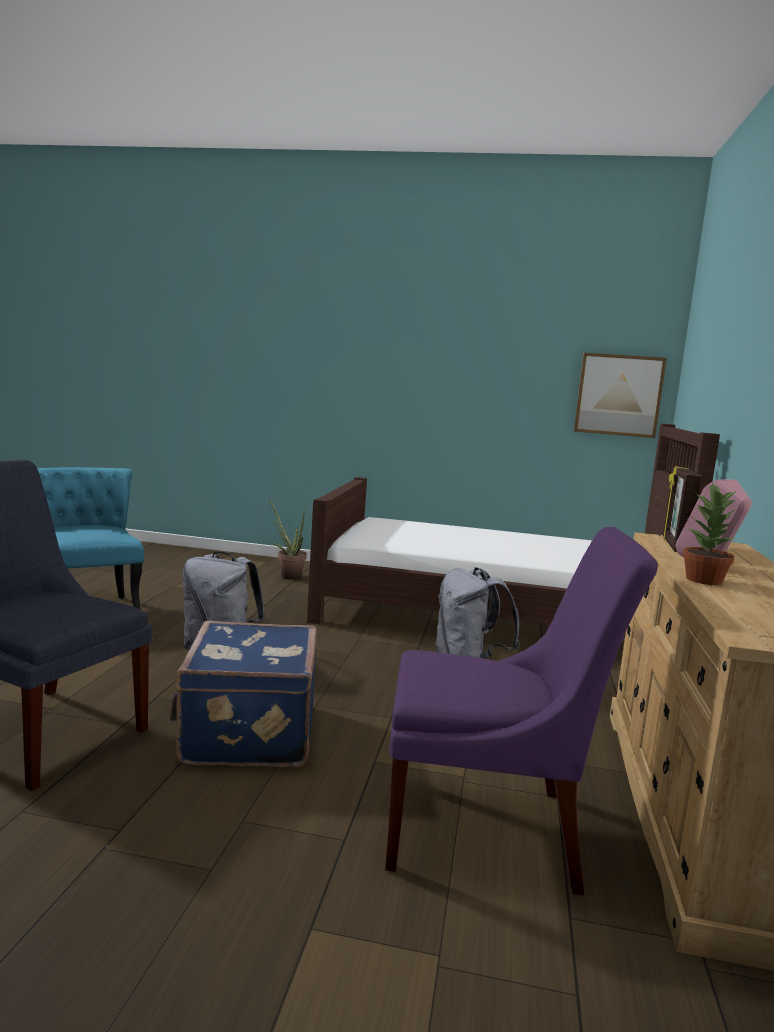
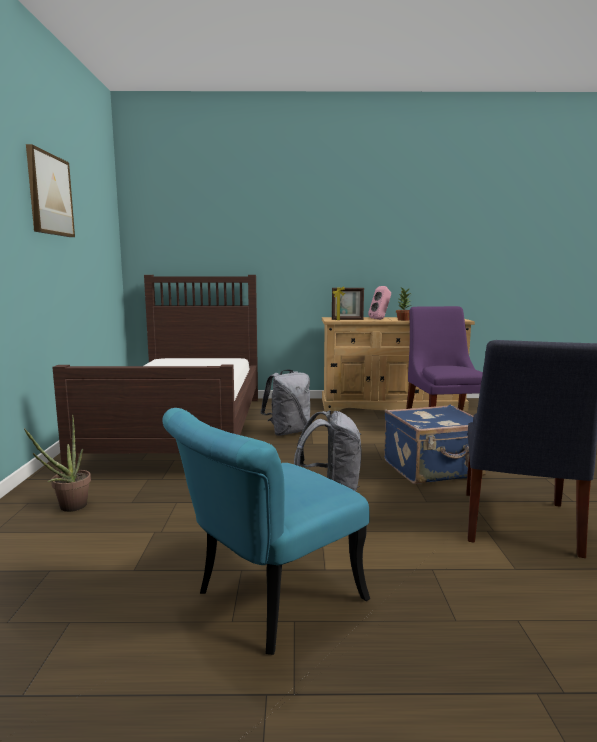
camera: 100 degrees left, 0 degrees up
(618, 395) = (109, 257): picture -> picture (49, 194)

